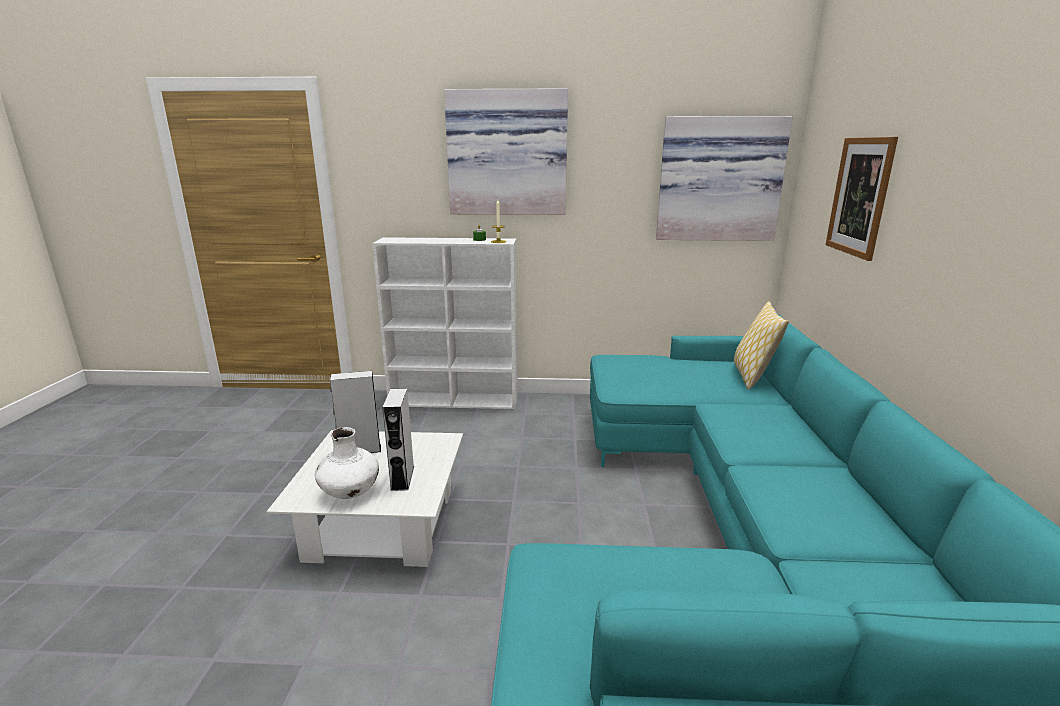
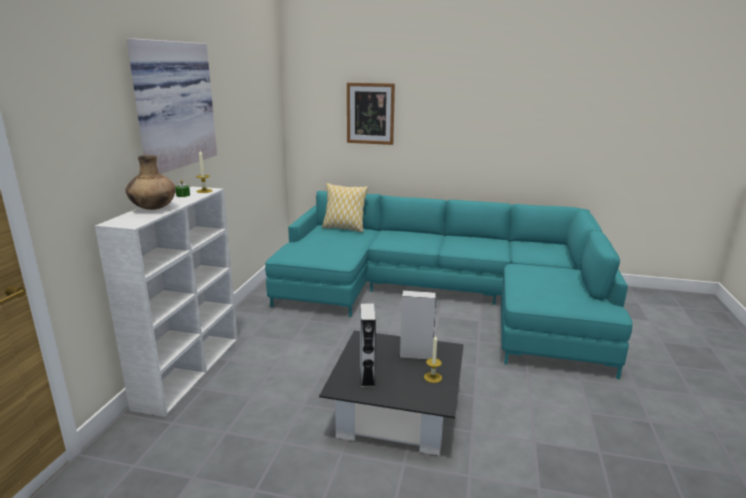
camera: 80 degrees left, 0 degrees up
(350, 492) = (433, 377): white vase -> candle
(382, 524) = (396, 413): white coffee table -> black coffee table
(430, 239) = (153, 208): none -> brown vase
(719, 180) = (264, 111): picture -> none

